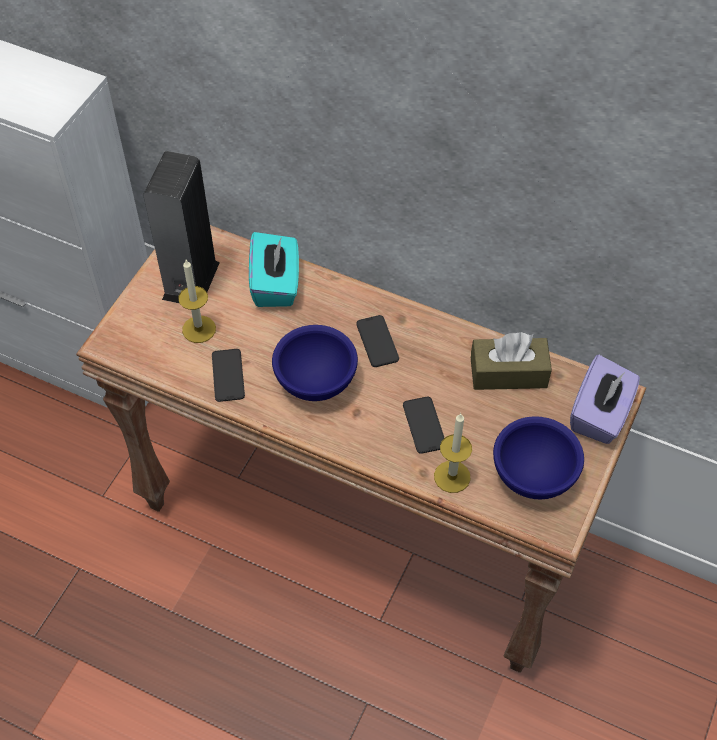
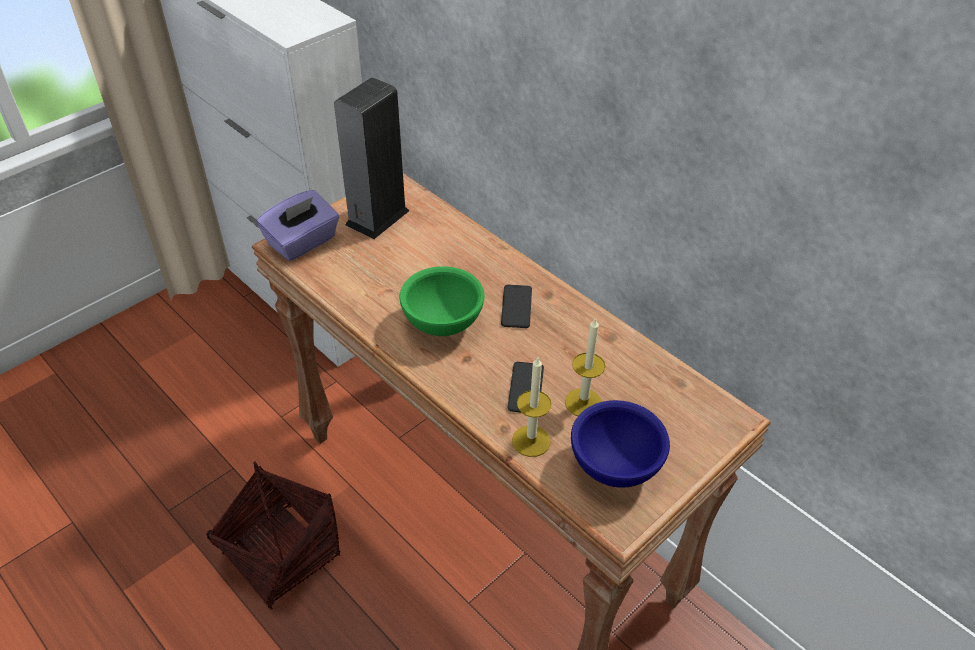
camera: 20 degrees right, 10 degrees down
(176, 639) = (281, 554): none -> basket
(199, 329) = (363, 254): candle -> candle (583, 403)
(228, 375) = (367, 296): phone -> none
(276, 284) = (448, 239): turquoise tissue box -> none
(316, 380) = (443, 322): blue bowl -> green bowl
(508, 373) = (631, 367): brown tissue box -> none
(600, 415) = (710, 431): purple tissue box -> purple tissue box (303, 242)

